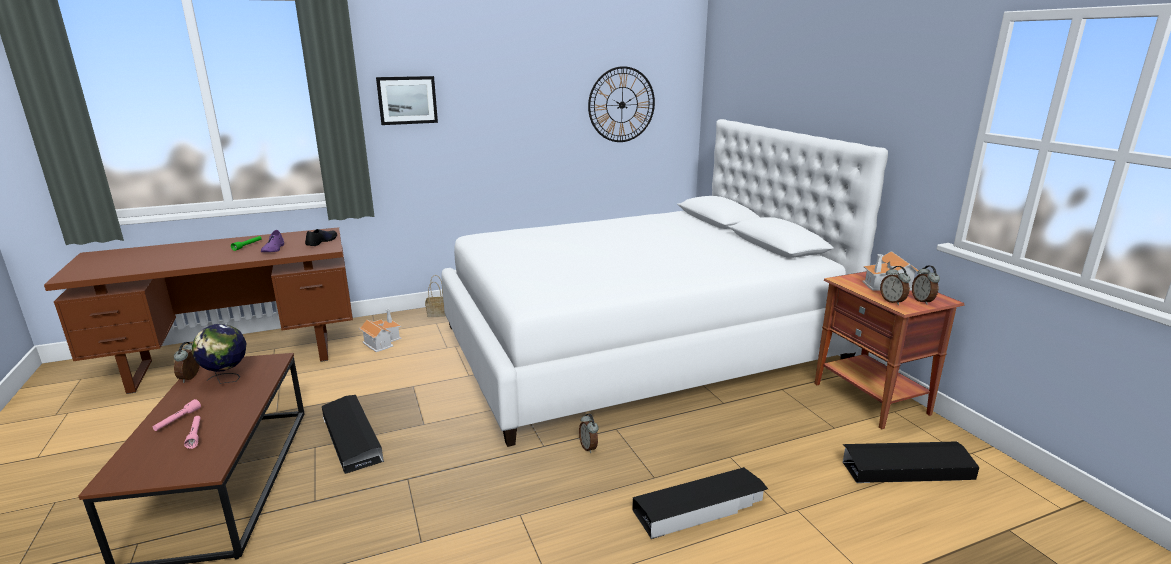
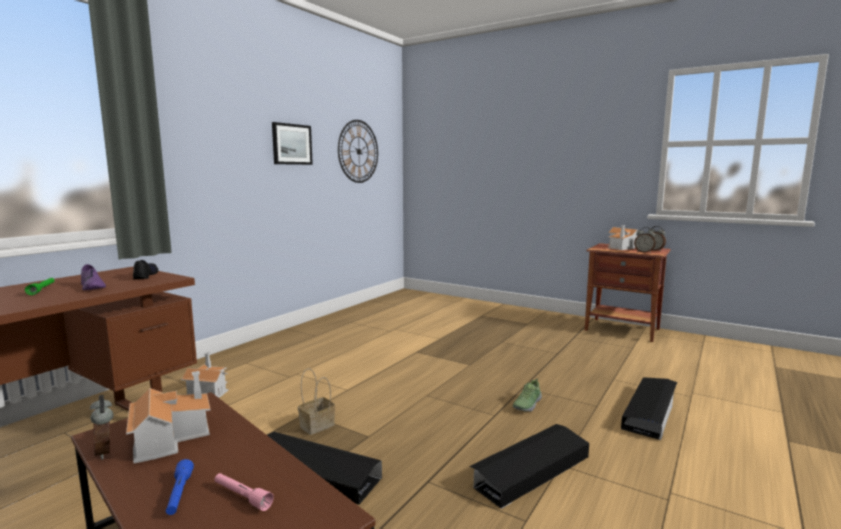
camera: 35 degrees left, 10 degrees down
(177, 420) = (179, 494): pink flashlight -> blue flashlight
(227, 379) = (170, 436): globe -> toy house
(407, 100) = (196, 129): picture -> picture (291, 144)
(438, 313) = (235, 355): basket -> basket (317, 425)
(589, 447) = (527, 404): alarm clock -> shoe
(637, 345) = (447, 336): white bed -> none
(905, 469) = (695, 356): black storage box -> black storage box (530, 470)

